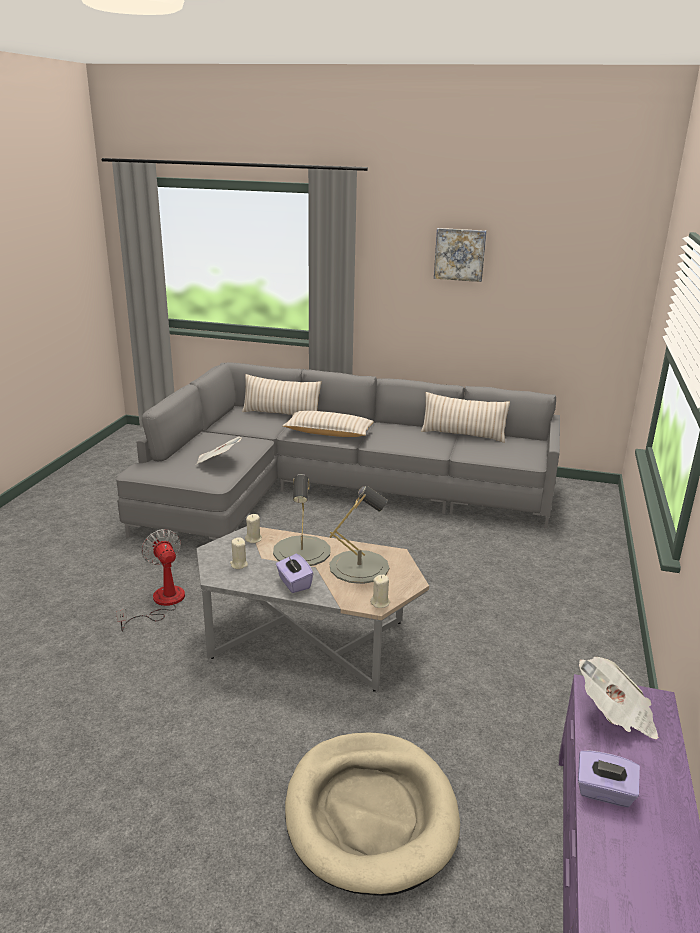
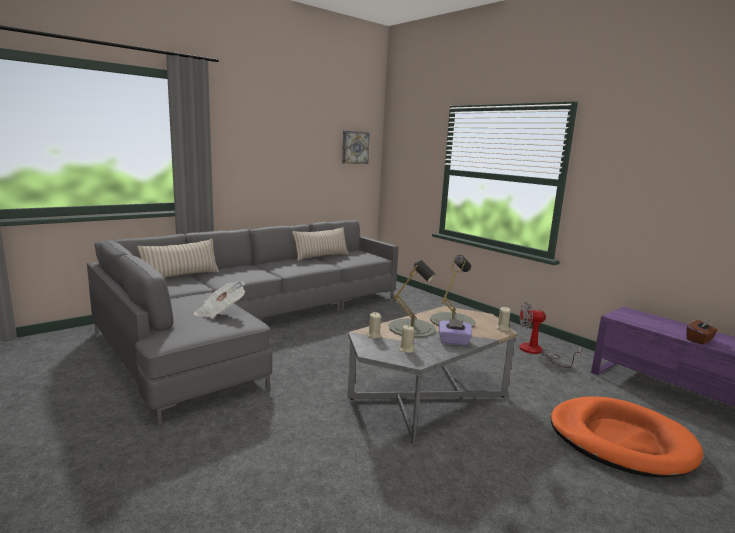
camera: 55 degrees left, 10 degrees down
(161, 603) = (303, 441): fan -> fan (537, 352)
(328, 433) = (246, 275): beige pillow -> none
(370, 814) = (620, 440): beige dog bed -> orange dog bed
(460, 254) = (281, 132): picture -> picture (354, 147)
(604, 792) = (699, 340): purple tissue box -> brown tissue box
(616, 715) = (639, 320): newspaper -> none

